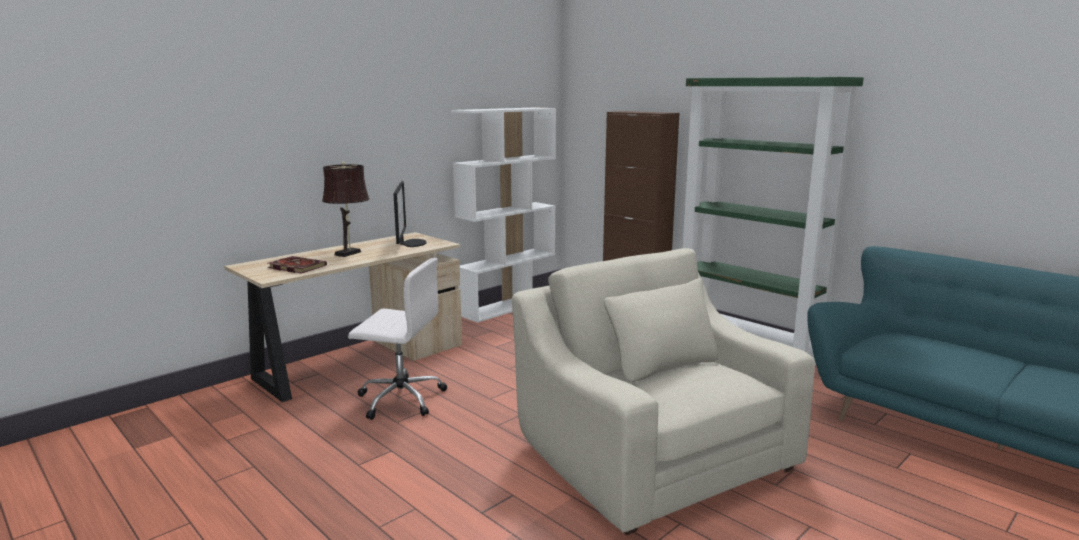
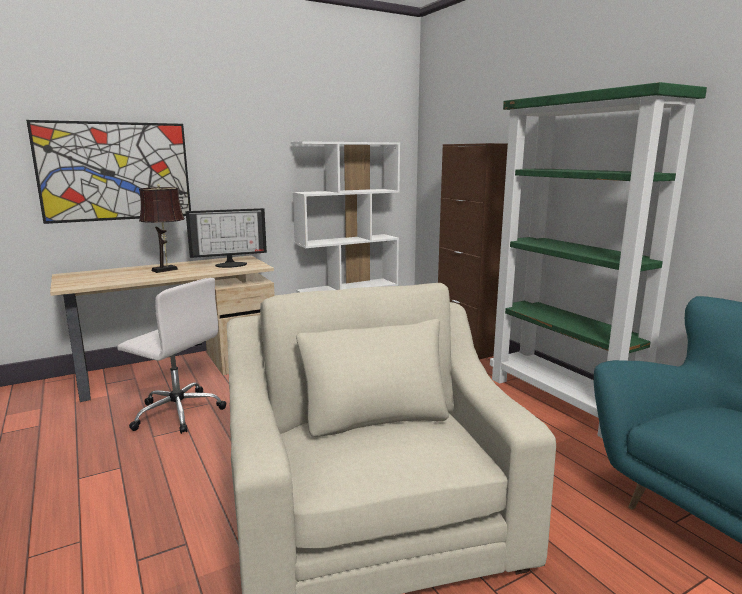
camera: 15 degrees right, 0 degrees up
(286, 149) = (115, 171): none -> picture
(295, 267) = (102, 279): book -> none
(410, 243) = (231, 264): monitor -> monitor turned 60 degrees clockwise

